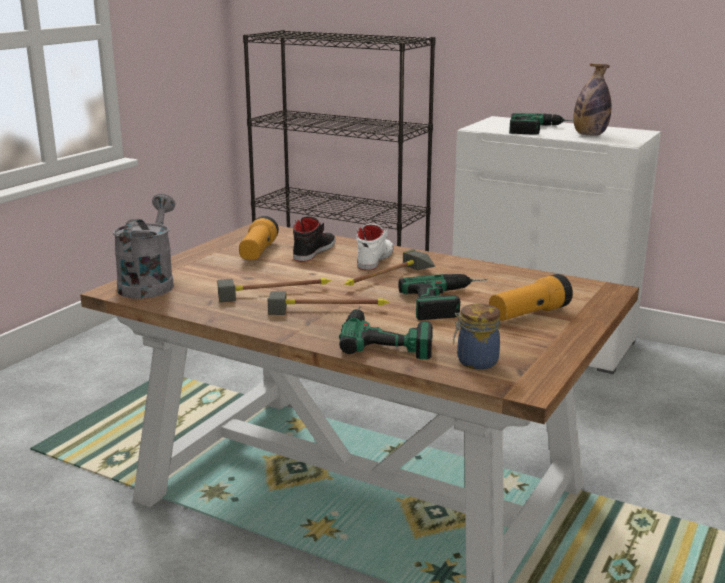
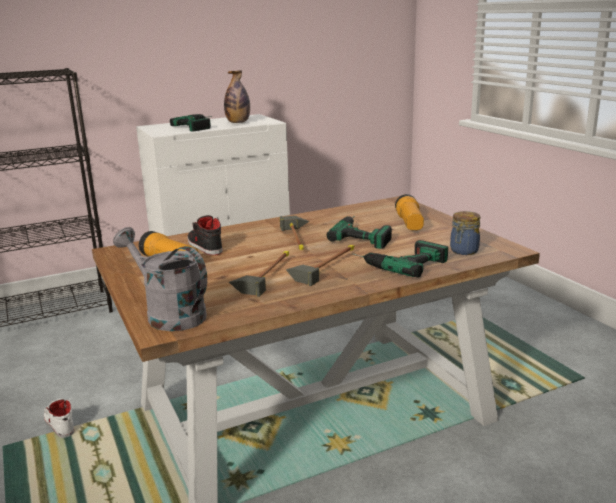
camera: 55 degrees left, 0 degrees up
(374, 259) = (254, 234): white shoe -> white shoe (59, 424)

